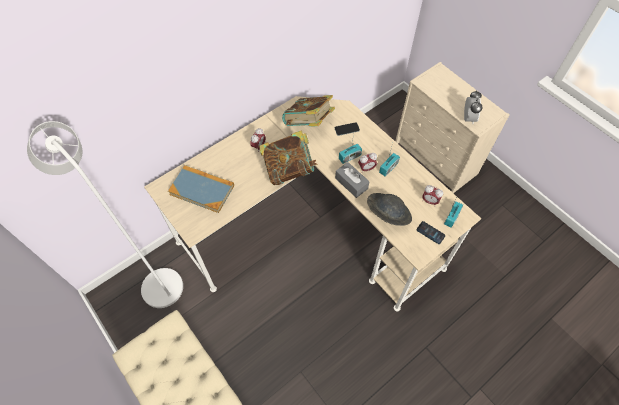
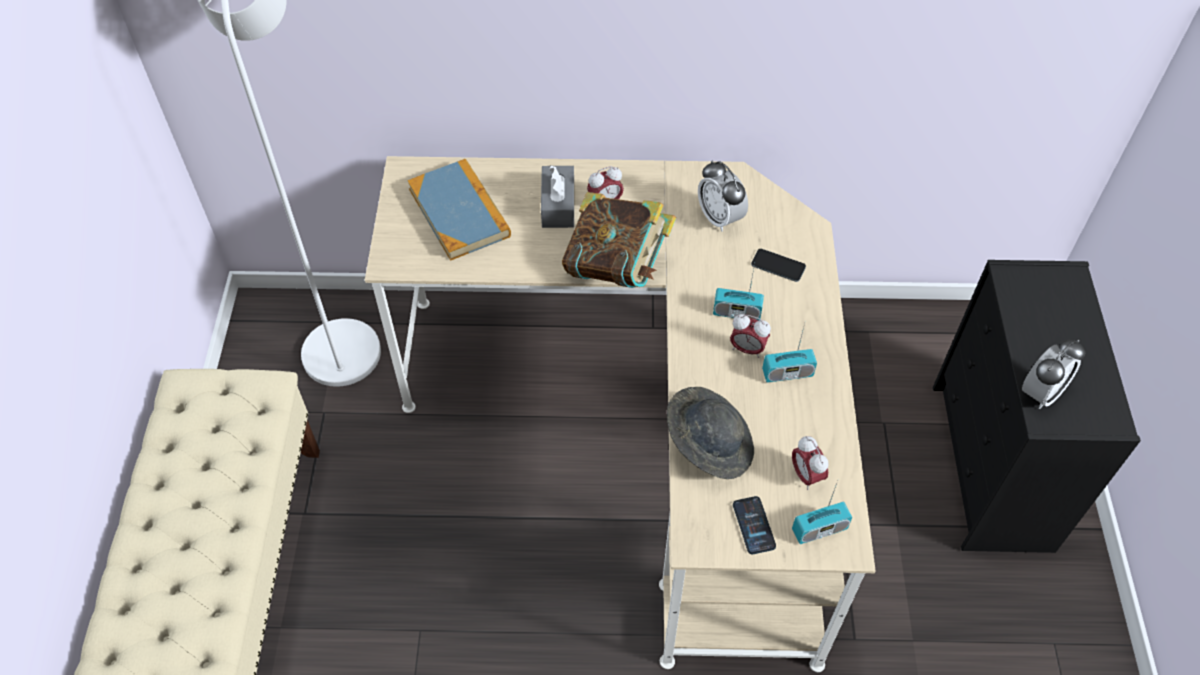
camera: 40 degrees right, 5 degrees down
(308, 124) = (720, 218): book -> alarm clock
(351, 183) = (697, 354): grey tissue box -> grey tissue box (558, 205)
(436, 159) = (992, 468): beige dresser -> black dresser

